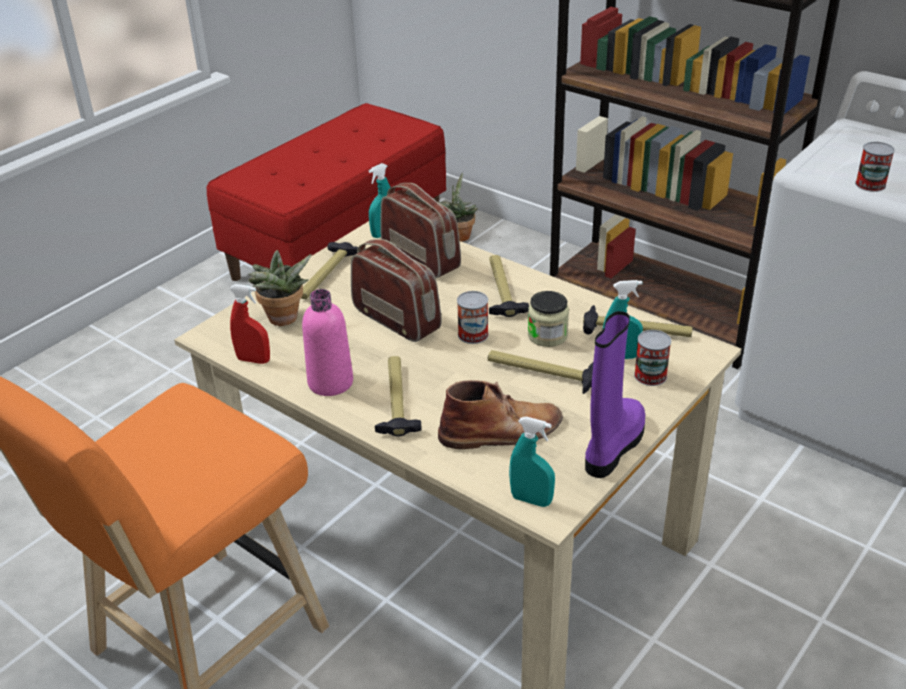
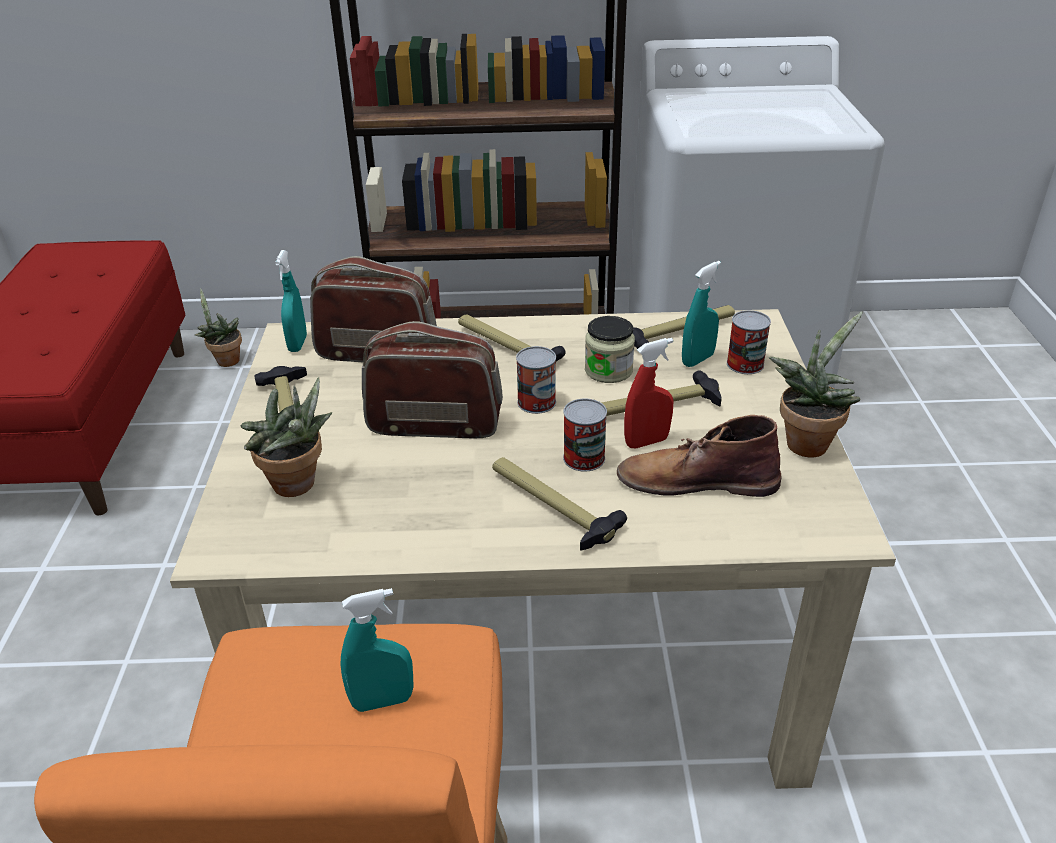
camera: 40 degrees left, 0 degrees up
(253, 360) = (319, 549): red spray bottle -> red spray bottle (646, 442)
(330, 382) = (451, 526): pink bottle -> none
(502, 431) = (696, 480): brown boot -> brown boot turned 120 degrees counterclockwise
(531, 500) = (815, 530): turquoise spray bottle -> turquoise spray bottle (382, 701)
(613, 446) = (806, 441): purple boot -> potted plant
(870, 185) = (754, 129): can -> can (584, 458)

